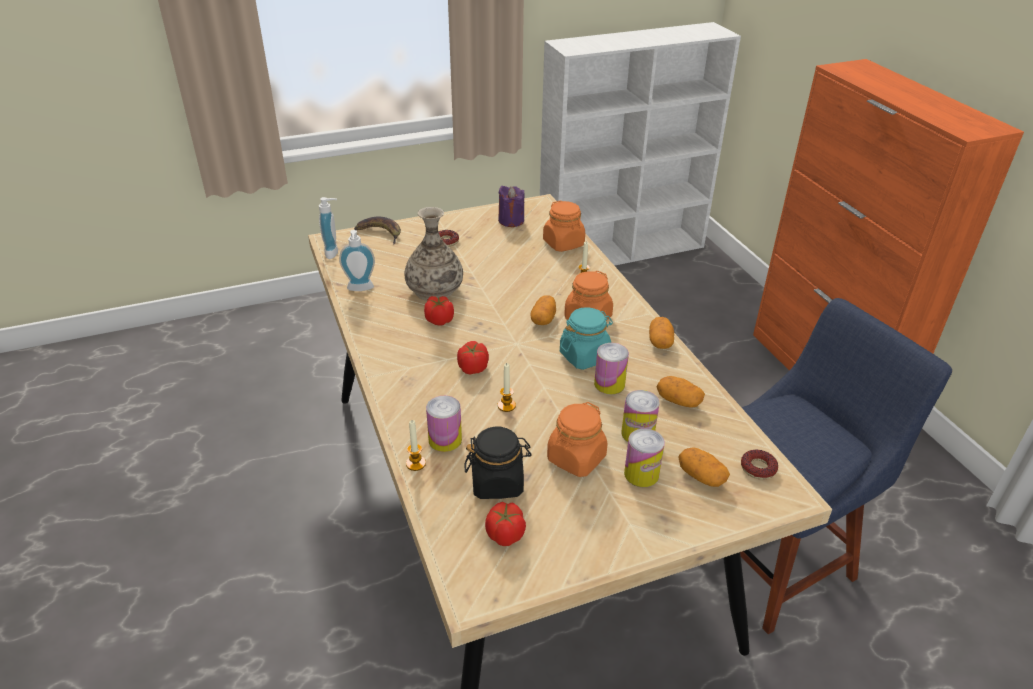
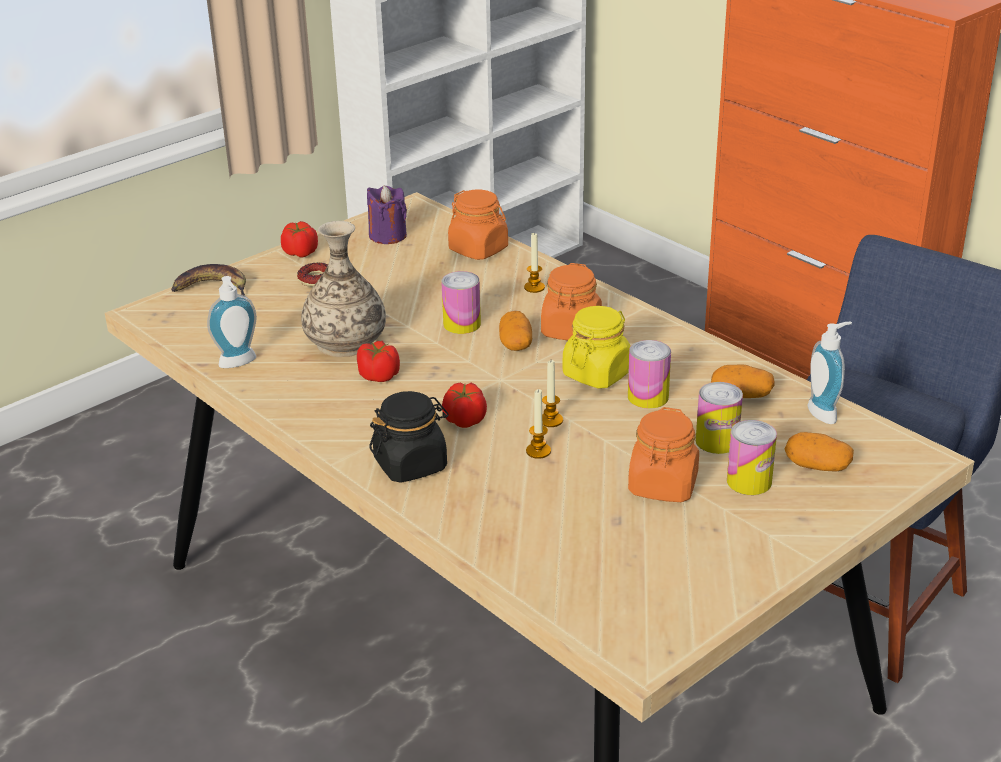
camera: 20 degrees left, 5 degrees down
(334, 253) = (164, 327): soap dispenser -> soap dispenser (826, 412)
(415, 463) = (470, 542): candle -> candle (551, 420)
(445, 440) = (488, 507): can -> can (462, 324)
(497, 482) = (587, 535): black jar -> black jar (411, 464)
(505, 534) = (635, 585): tomato -> tomato (300, 253)
(585, 356) = (597, 374): turquoise jar -> yellow jar
(660, 342) = (677, 336): potato -> none
(758, 468) = (873, 441): donut -> none

